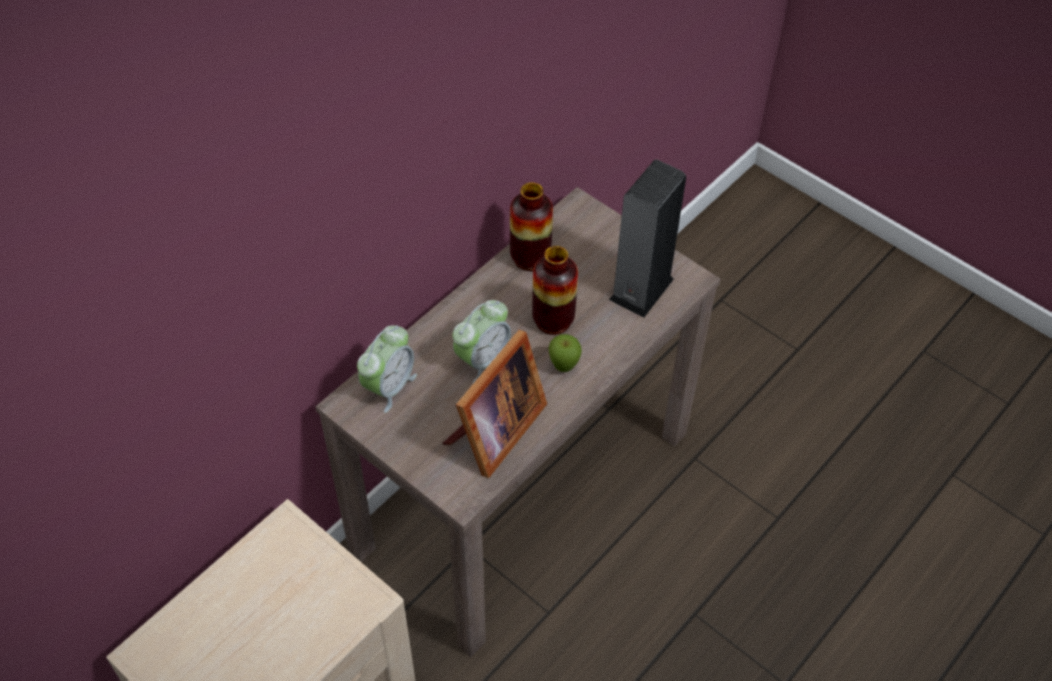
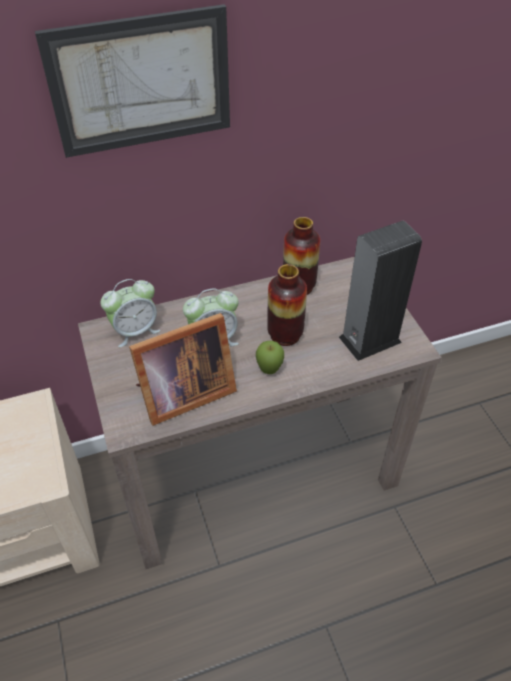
camera: 30 degrees right, 5 degrees down
(369, 121) = (141, 82): none -> picture

